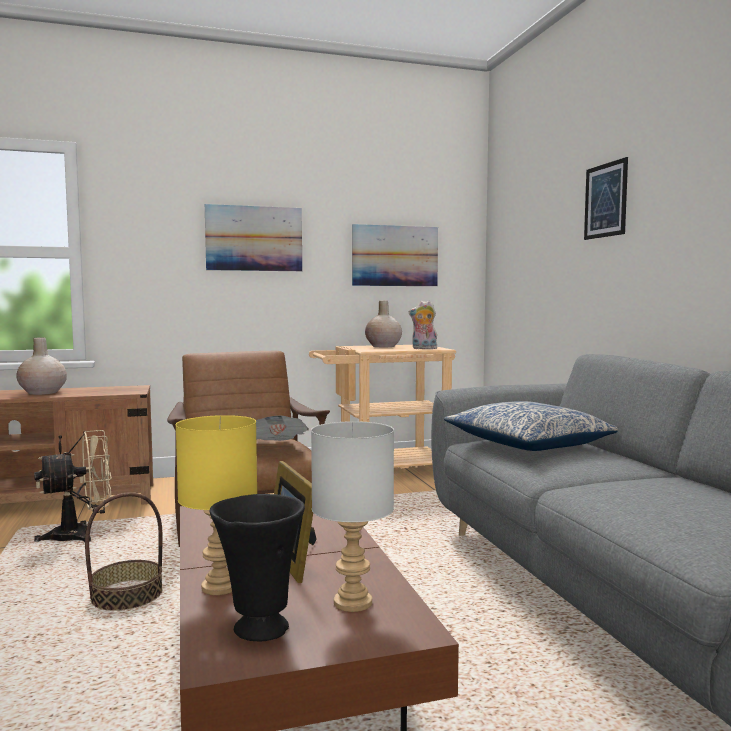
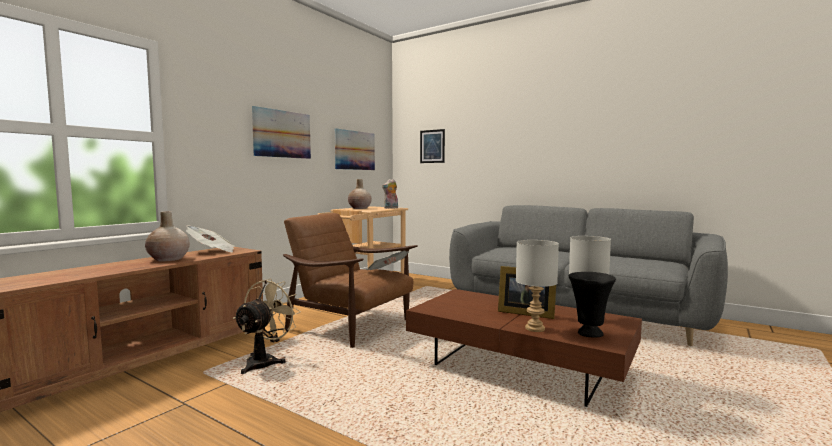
camera: 40 degrees left, 0 degrees up
(106, 389) = (212, 251): none -> newspaper
(127, 596) = (386, 375): basket -> none
(219, 587) = (535, 329): yellow table lamp -> grey table lamp
(528, 443) = (513, 250): pillow -> none
(605, 200) = (497, 129): picture -> picture (432, 146)

